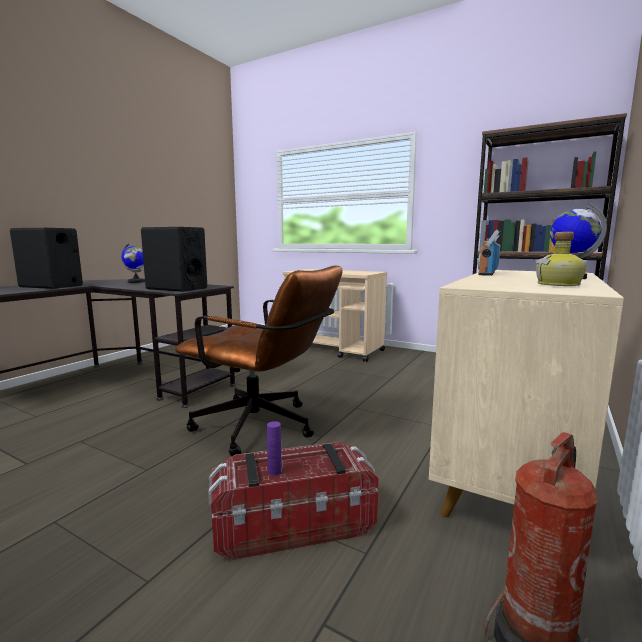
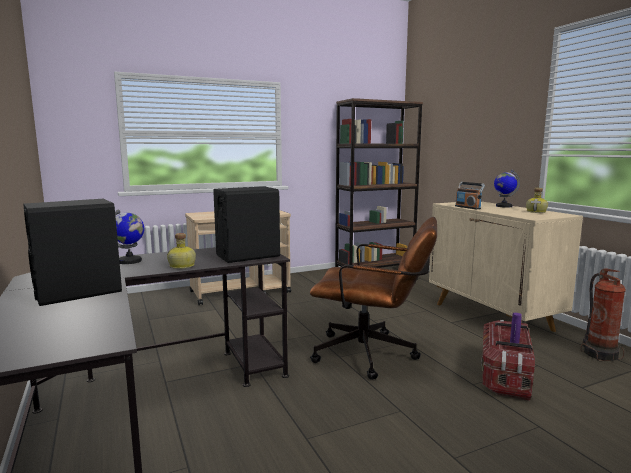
camera: 55 degrees left, 0 degrees up
(129, 286) = (182, 266): none -> bottle
(264, 428) = (373, 355): brown office chair -> brown office chair turned 45 degrees clockwise

